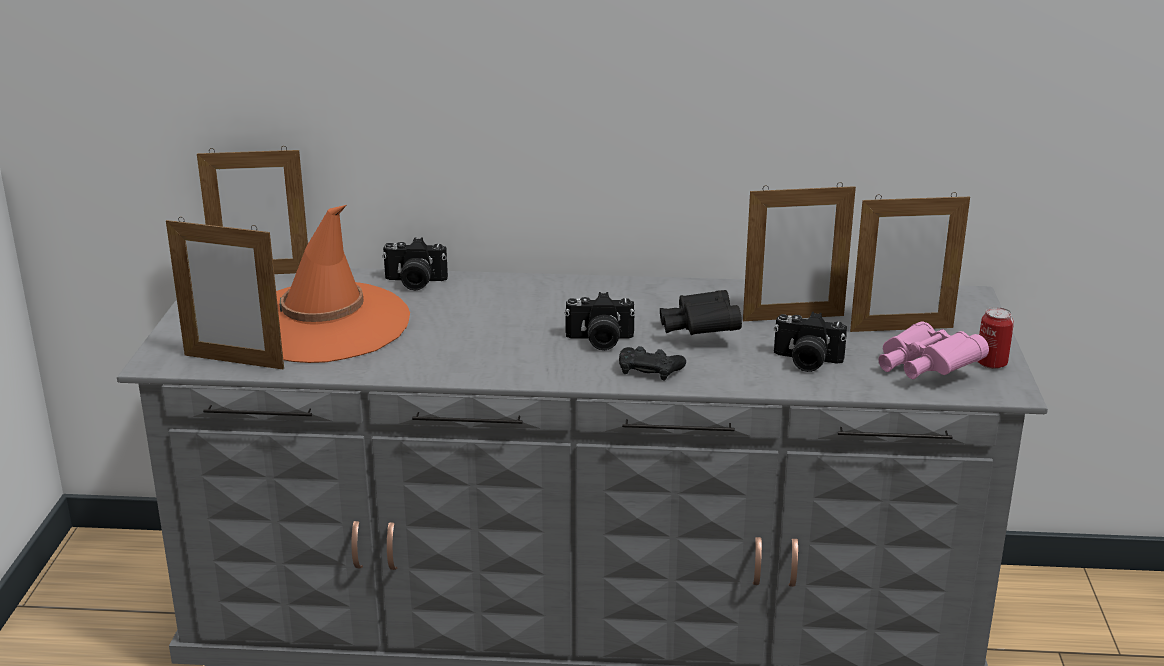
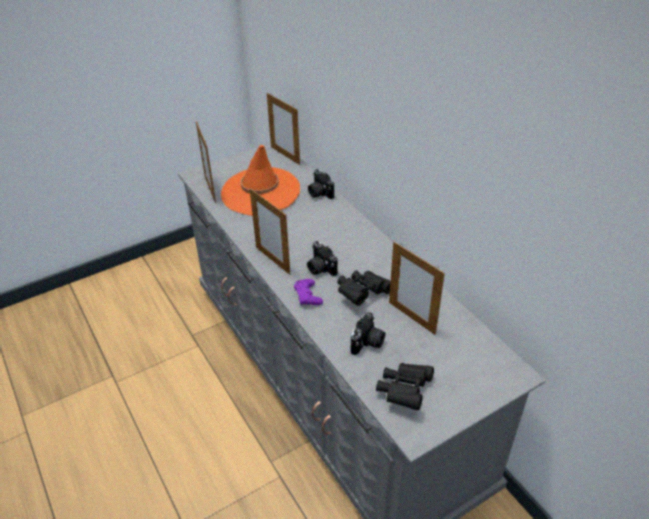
camera: 55 degrees right, 15 degrees up
(649, 370) = (308, 296): black game controller -> purple game controller
(806, 362) = (368, 343): camera -> camera turned 135 degrees counterclockwise
(901, 329) = (443, 363): picture frame -> picture frame (272, 260)
(924, 369) = (404, 391): pink binoculars -> black binoculars
(991, 363) = (440, 416): can -> none

